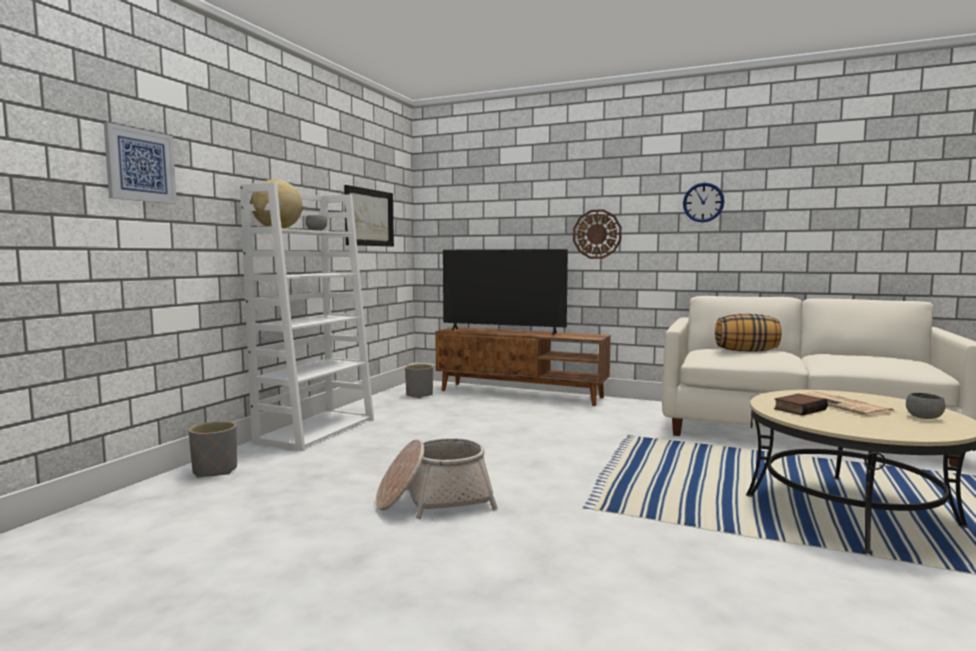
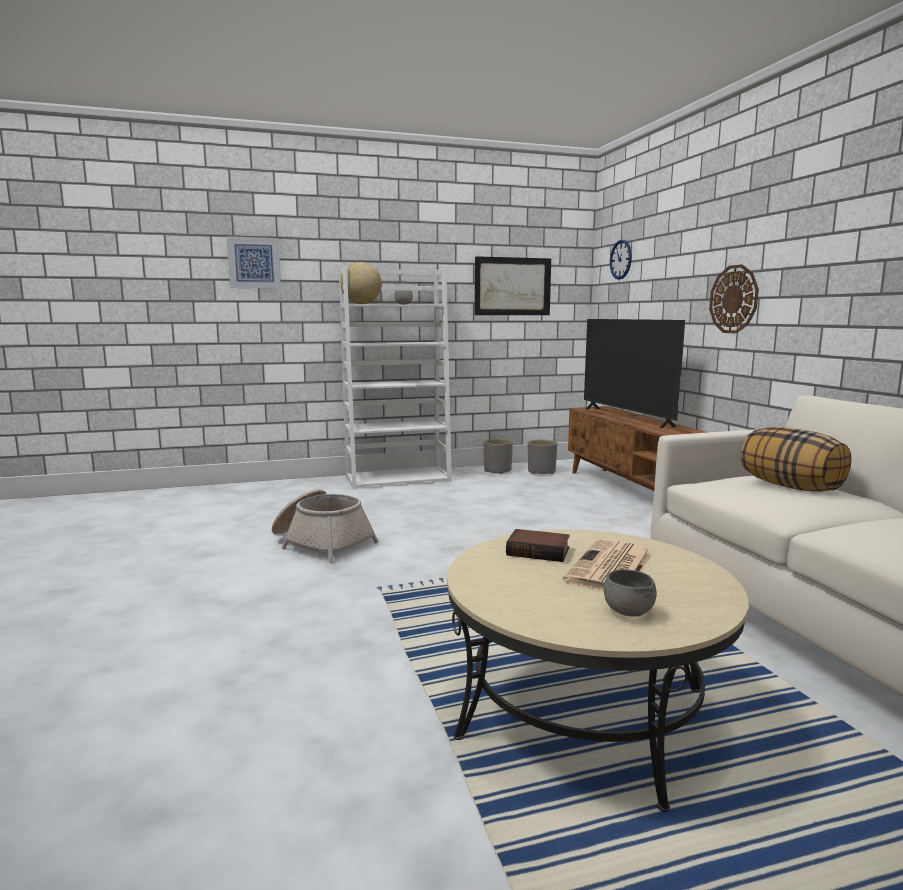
camera: 50 degrees right, 5 degrees up
(215, 471) = (288, 486): grey planter -> grey planter (497, 471)
(703, 202) = (859, 246): wall clock -> wall clock (621, 259)

